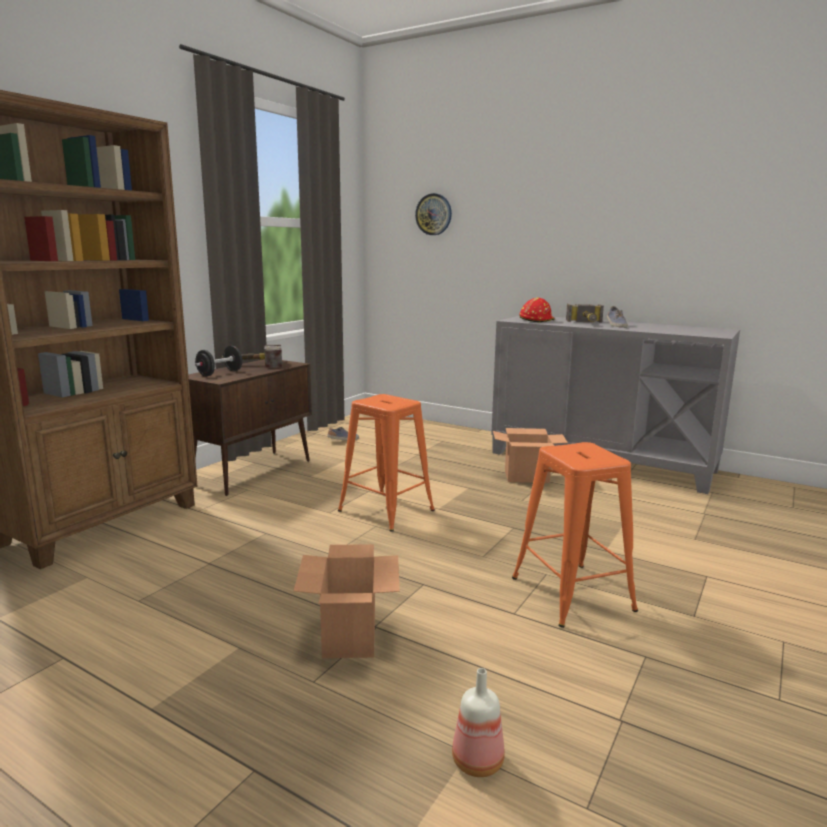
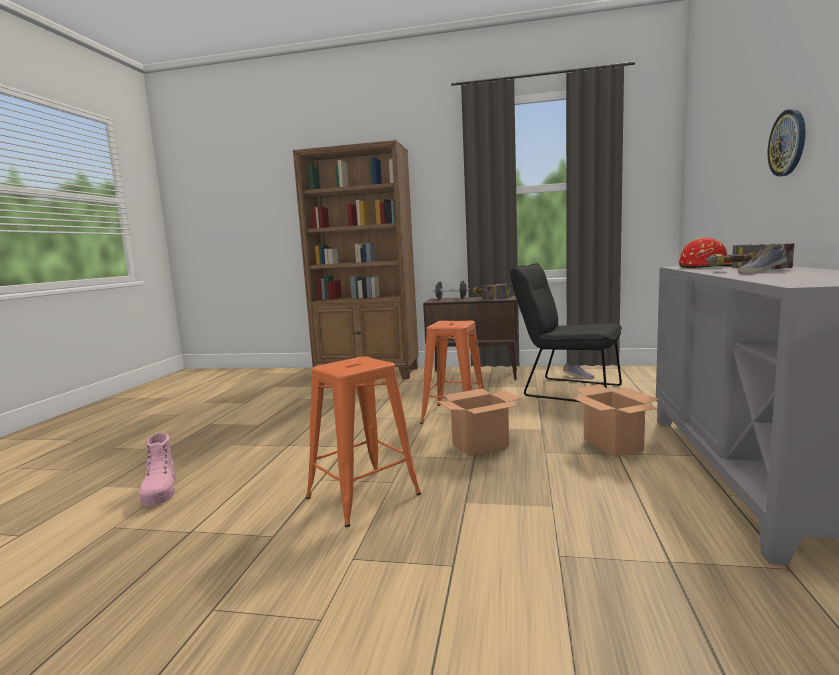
camera: 70 degrees right, 5 degrees down
(349, 635) = (276, 442): cardboard box -> cardboard box (480, 445)
(375, 454) = (566, 390): none -> black chair
(434, 214) = (710, 153): wall clock -> wall clock (788, 143)
(476, 761) = (160, 492): bottle -> pink boot

